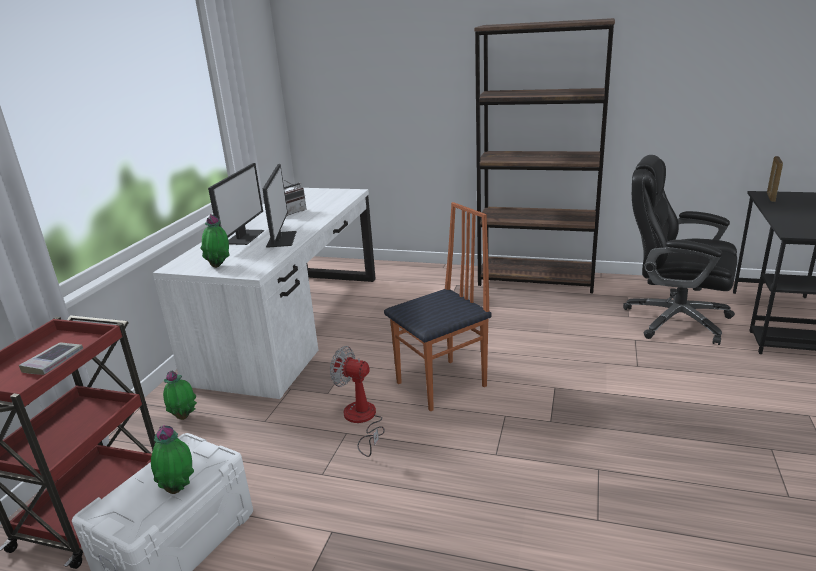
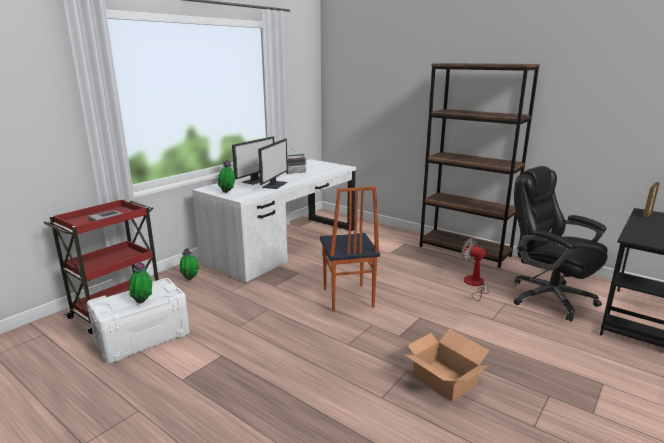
camera: 20 degrees right, 5 degrees down
(362, 420) = (283, 305): fan -> fan (474, 285)
(443, 385) = (347, 298): chair -> chair turned 90 degrees clockwise
(648, 466) = (444, 379): none -> cardboard box

